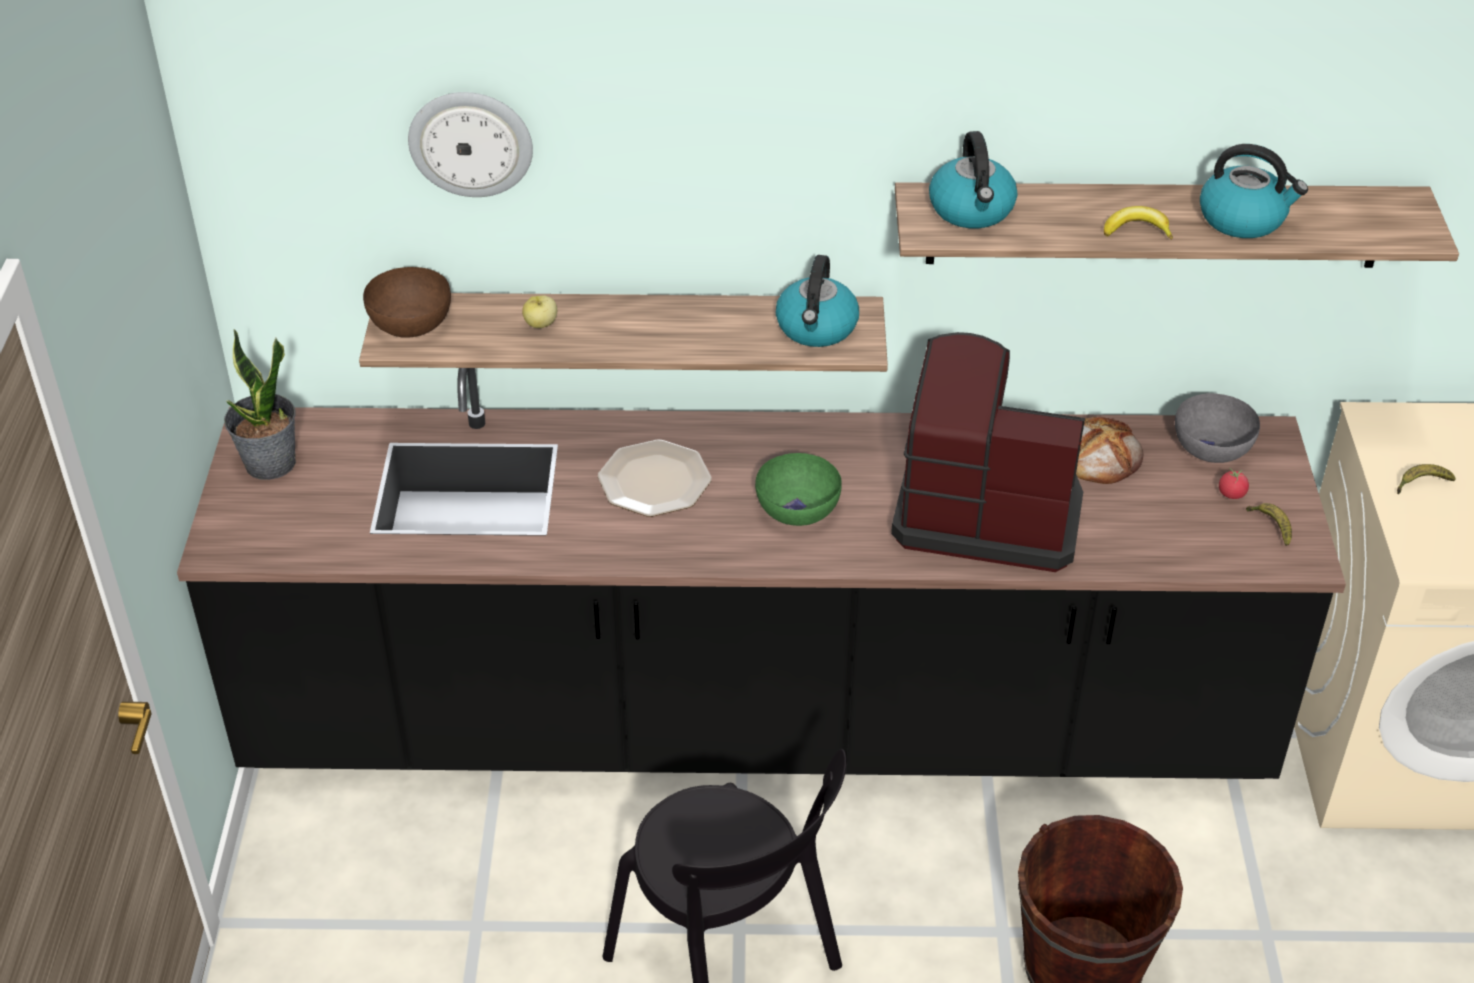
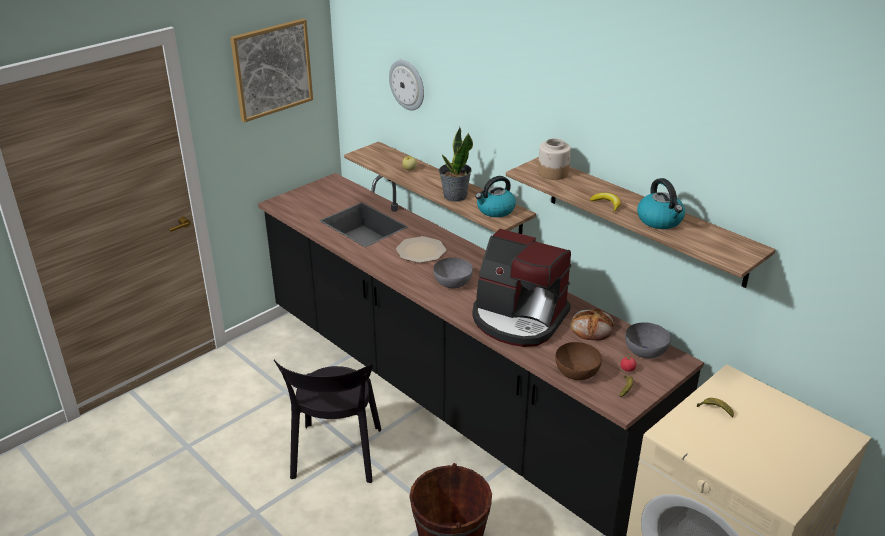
camera: 45 degrees right, 10 degrees down
(133, 242) = (272, 69): none -> picture
(270, 464) = (322, 191): potted plant -> potted plant (455, 196)
(411, 322) = (374, 152): brown bowl -> brown bowl (577, 372)
(797, 510) = (452, 283): green bowl -> grey bowl
(972, 210) = (553, 173): kettle -> jar
(986, 510) = (518, 319): coffee machine -> coffee machine turned 150 degrees clockwise

